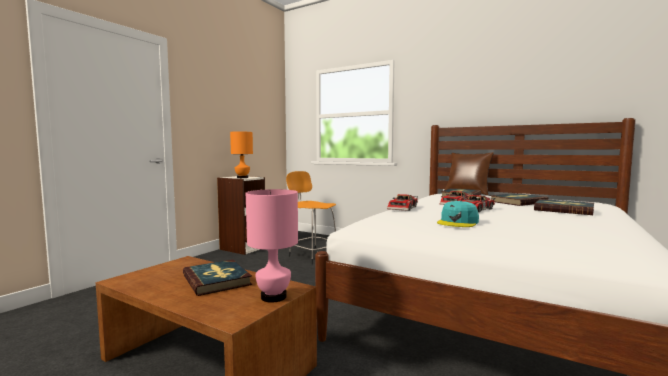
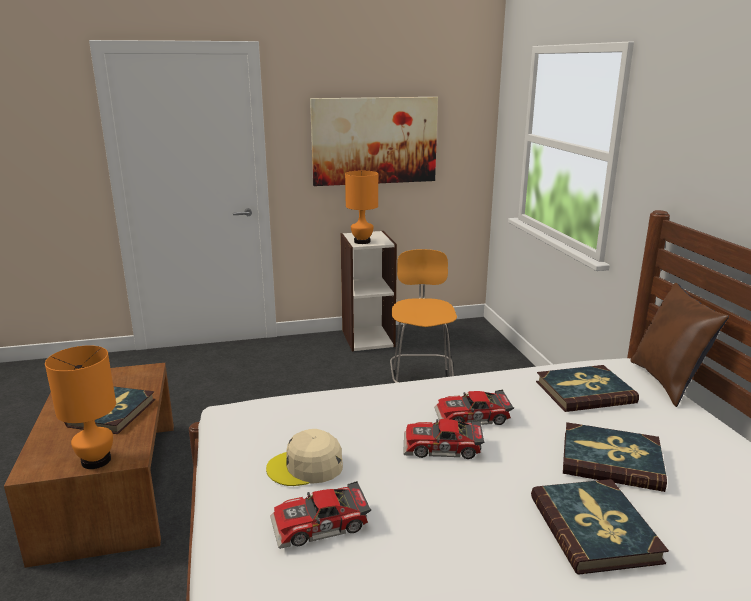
camera: 45 degrees right, 15 degrees up
(233, 117) = (374, 141): none -> picture
(273, 297) = (95, 461): pink table lamp -> orange table lamp
(404, 208) = (370, 395): toy car -> toy car (321, 526)
(458, 222) = (306, 467): turquoise cap -> beige cap

